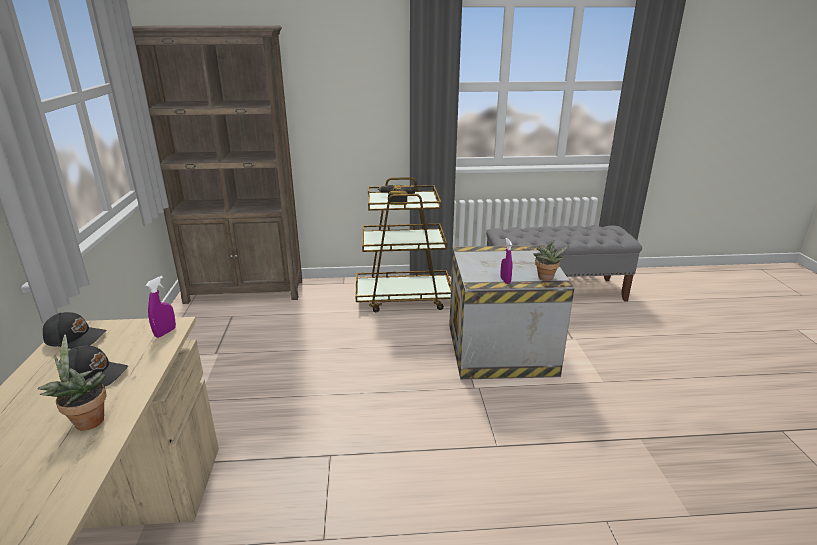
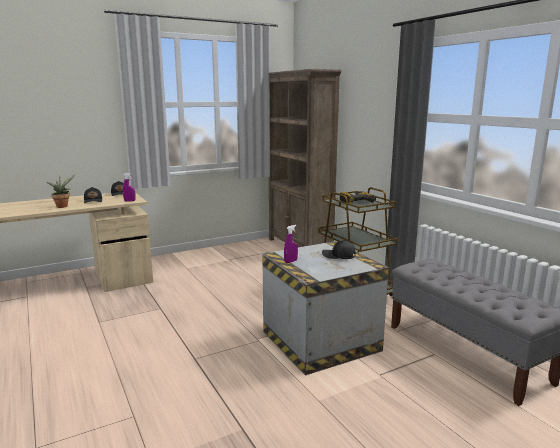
camera: 65 degrees right, 10 degrees down
(502, 256) = (339, 256): none -> black cap
(545, 278) = (311, 273): potted plant -> none

